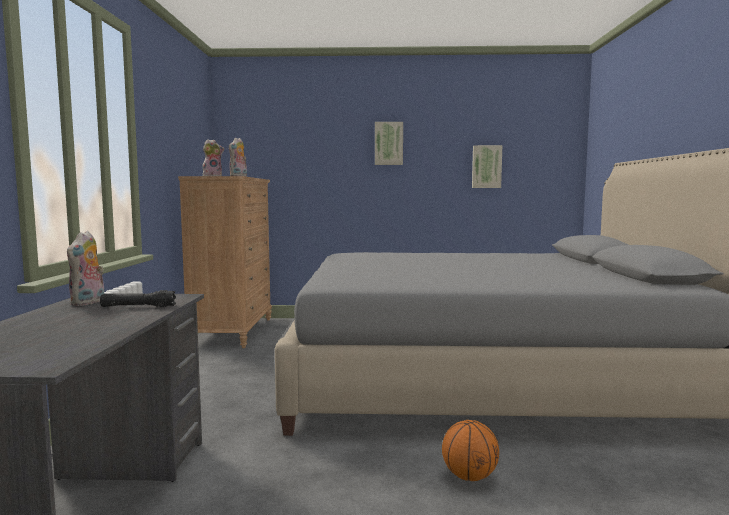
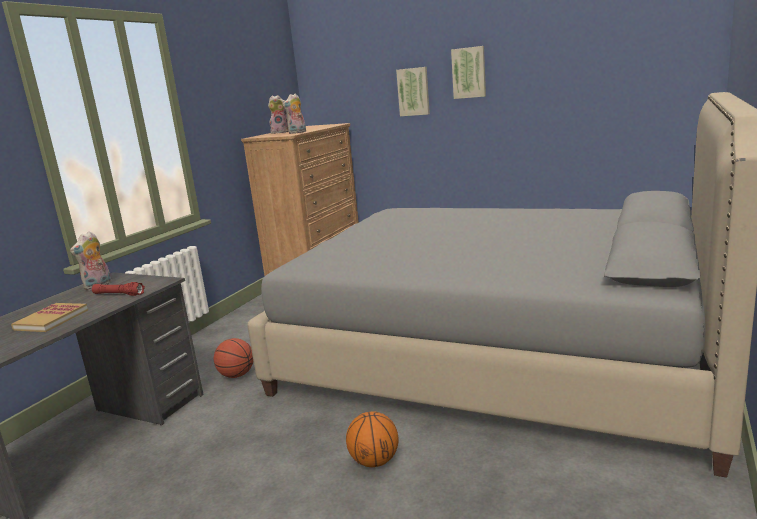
camera: 25 degrees right, 10 degrees up
(76, 329) = (51, 320): none -> book
(138, 307) = (119, 294): black flashlight -> red flashlight
(226, 421) = (236, 375): none -> basketball
(486, 167) = (586, 91): picture -> picture (413, 91)

